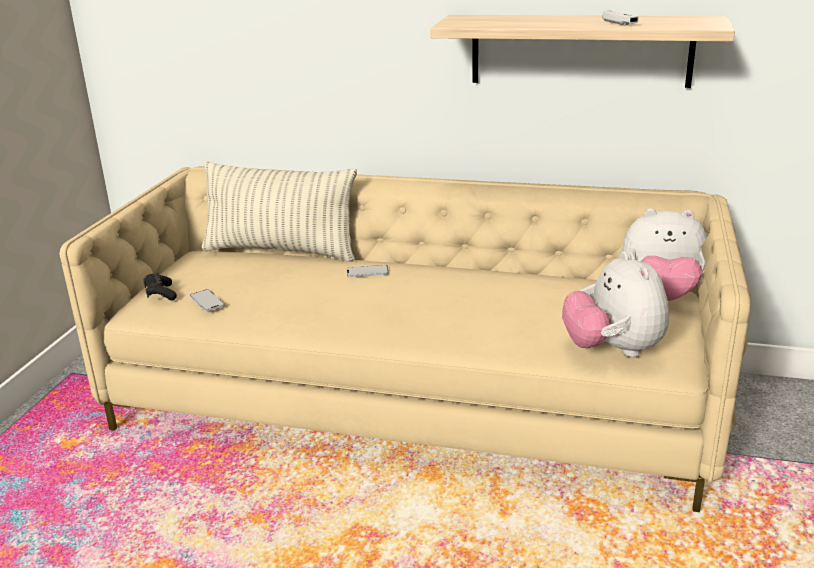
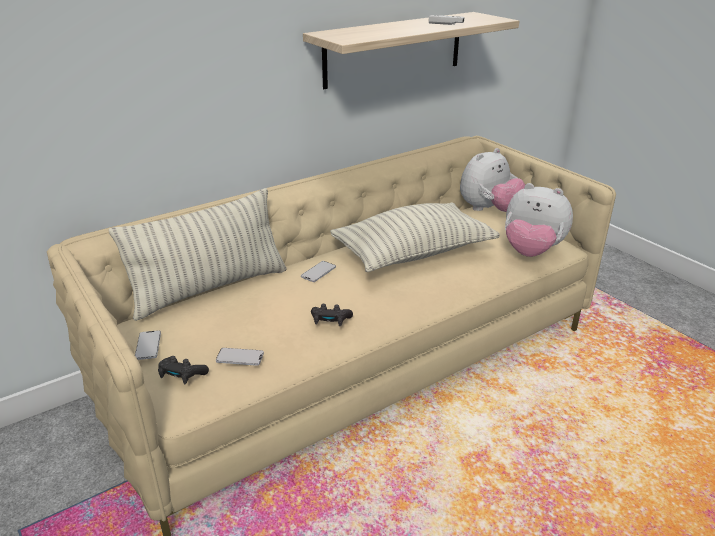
camera: 50 degrees left, 5 degrees up
(179, 268) = (148, 346): none -> phone
(302, 309) = (330, 321): none -> black game controller
(475, 294) = (413, 253): none -> pillow

